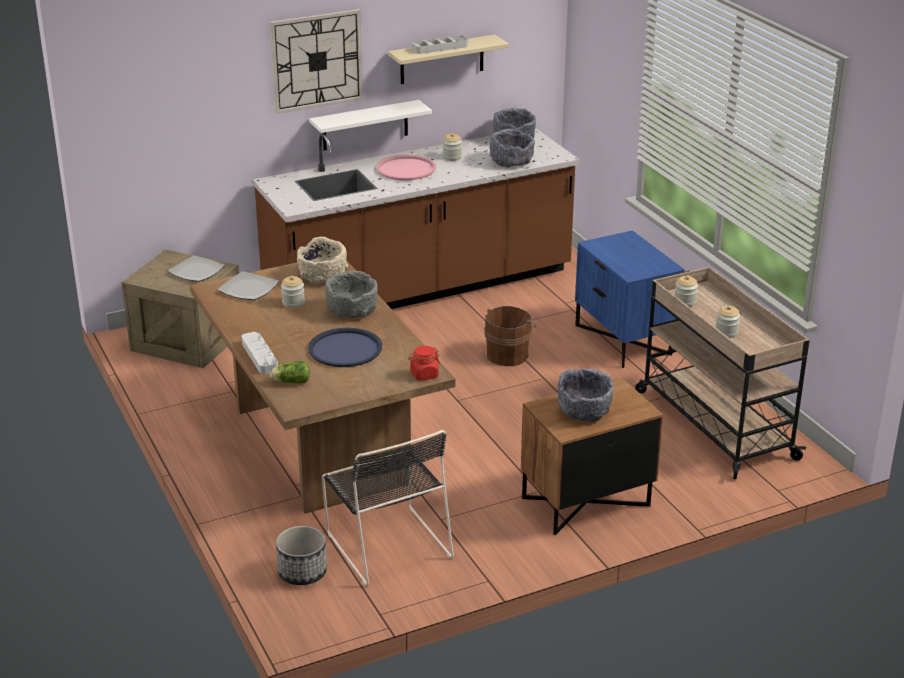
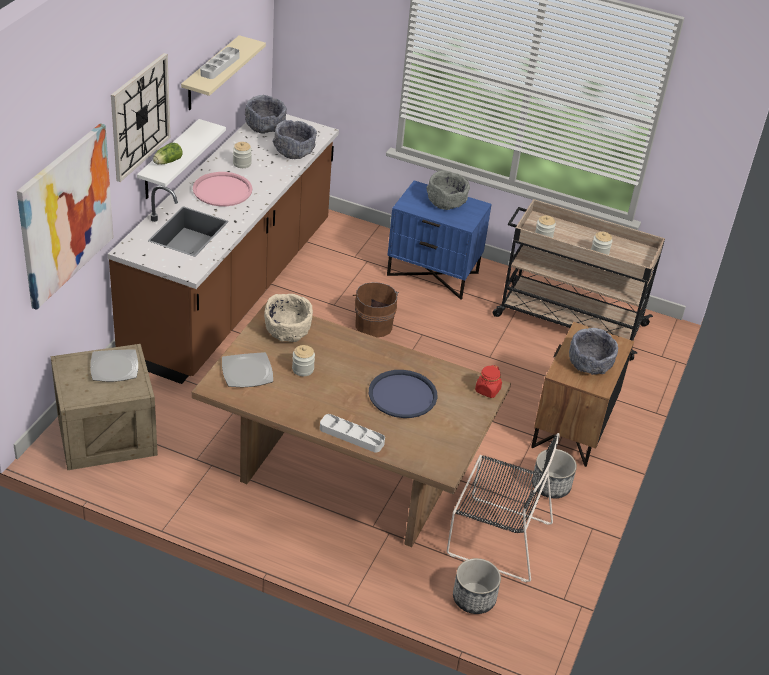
camera: 45 degrees left, 10 degrees up
(194, 115) = (65, 215): none -> picture
(290, 382) = (407, 448): lettuce -> lettuce (166, 162)
(352, 310) = (356, 354): grey bowl -> grey bowl (446, 202)
(496, 533) = (551, 486): none -> planter

